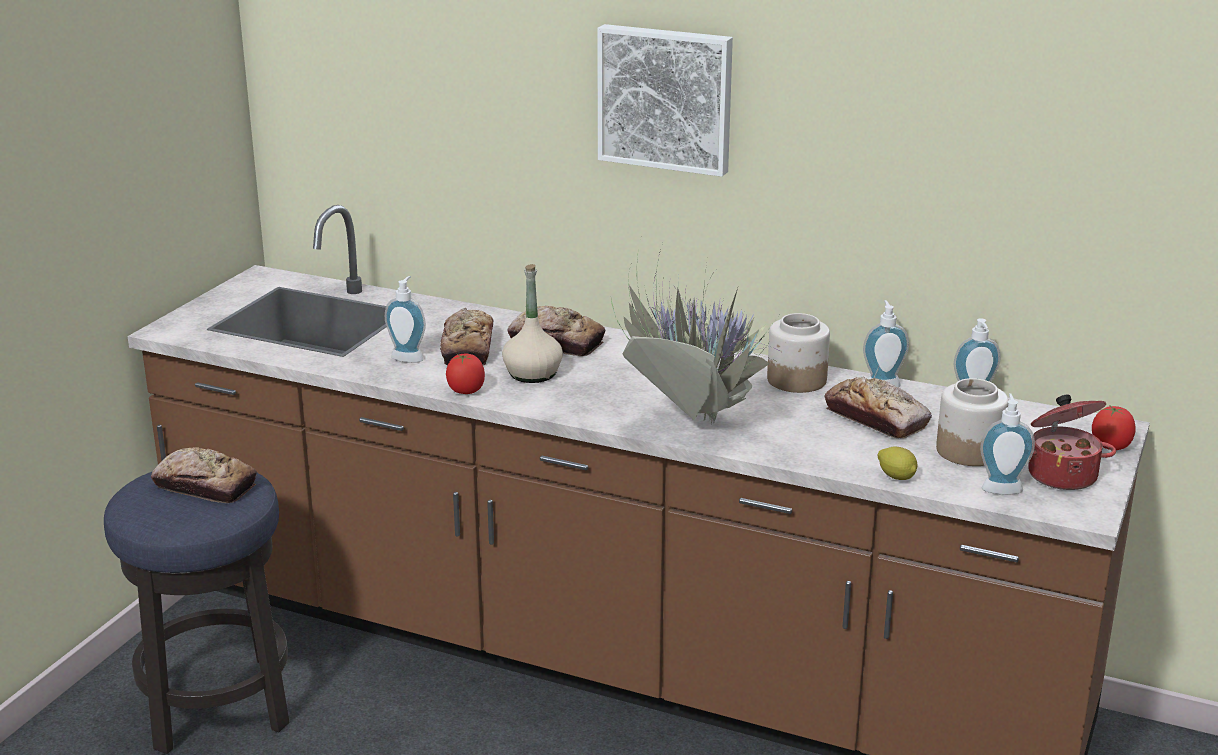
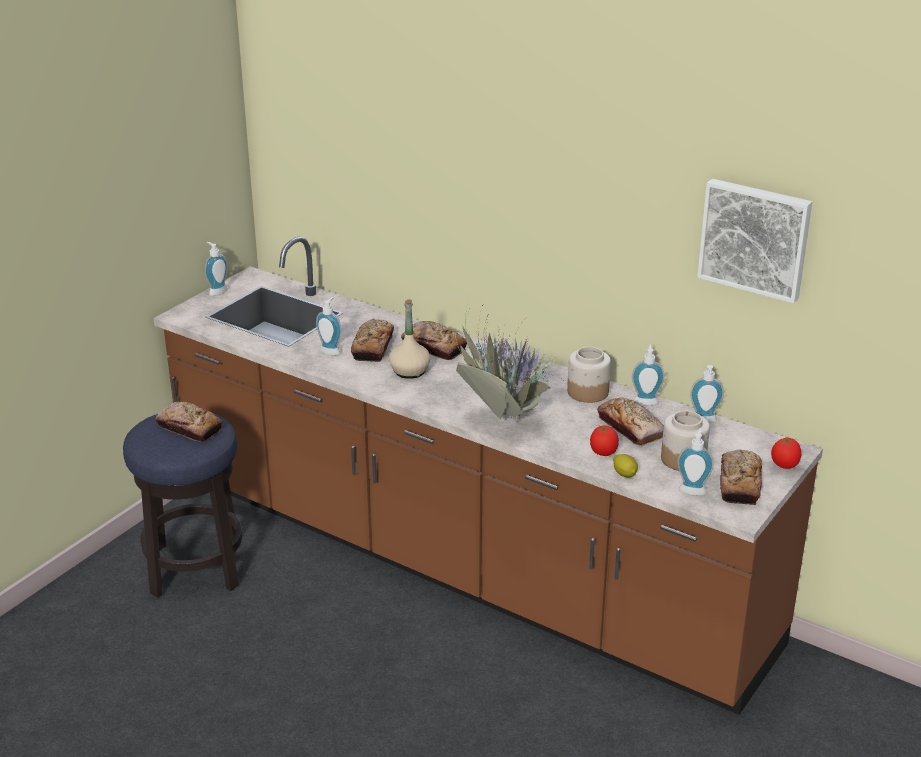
camera: 10 degrees right, 5 degrees up
(214, 297) = (216, 291): none -> soap dispenser
(465, 391) = (361, 381): tomato -> tomato (603, 452)
(666, 98) = (513, 188): picture -> picture (755, 238)
(1061, 474) = (739, 483): cooking pot -> bread

